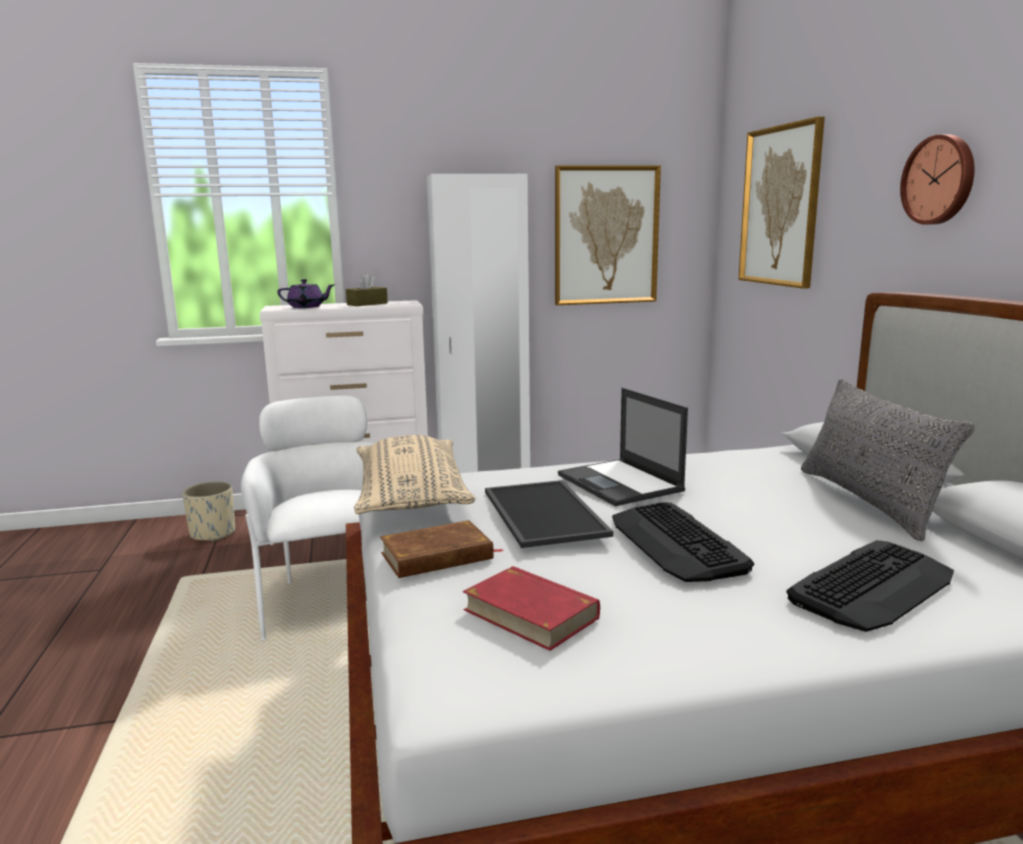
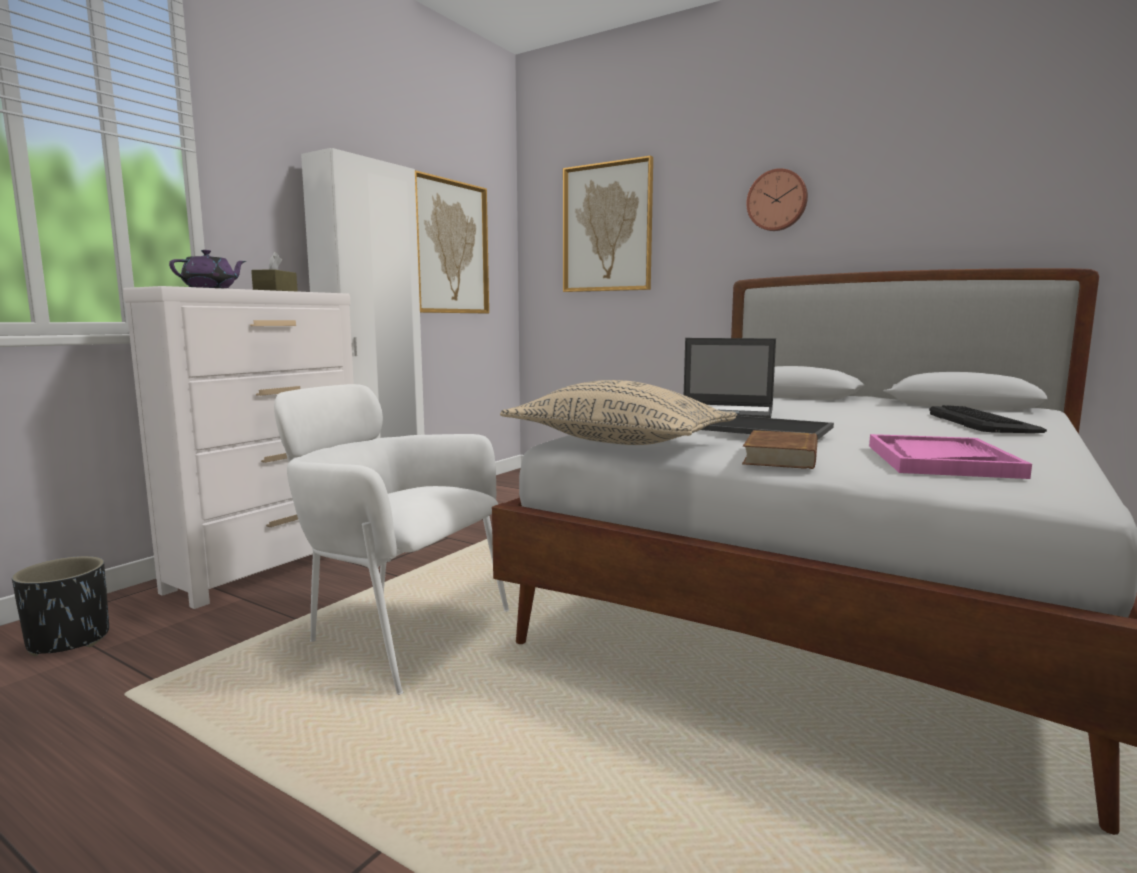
camera: 45 degrees left, 5 degrees down
(213, 534) = (69, 641): beige planter -> black planter
(530, 613) = (939, 460): red book -> pink tray
(676, 543) = (864, 425): keyboard -> none
(867, 501) = (850, 404): grey pillow -> none

